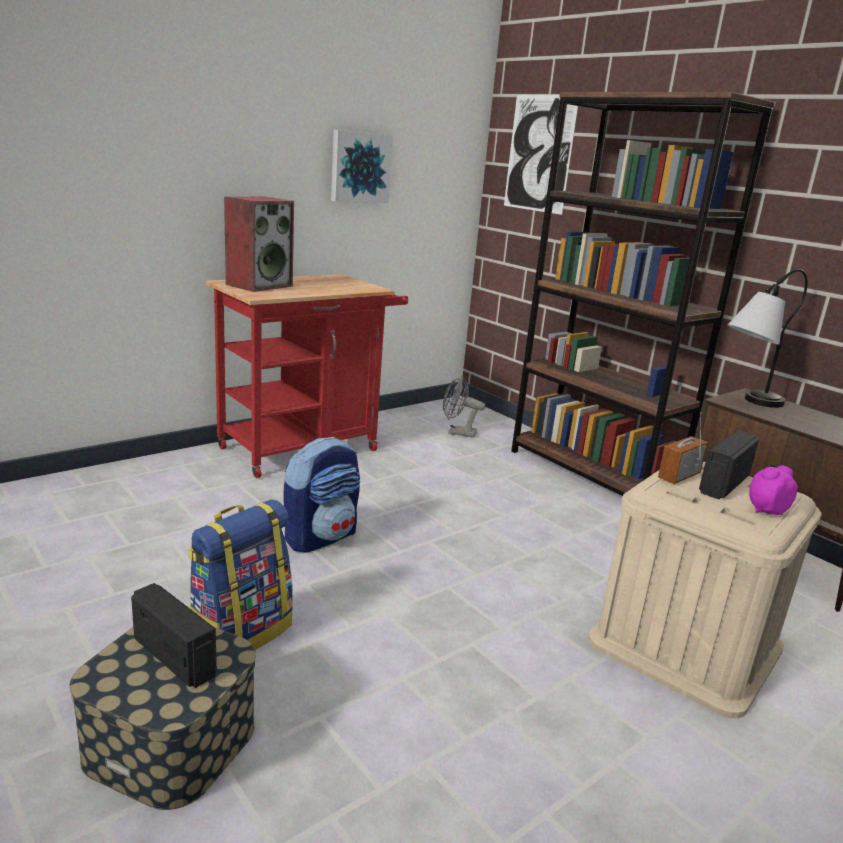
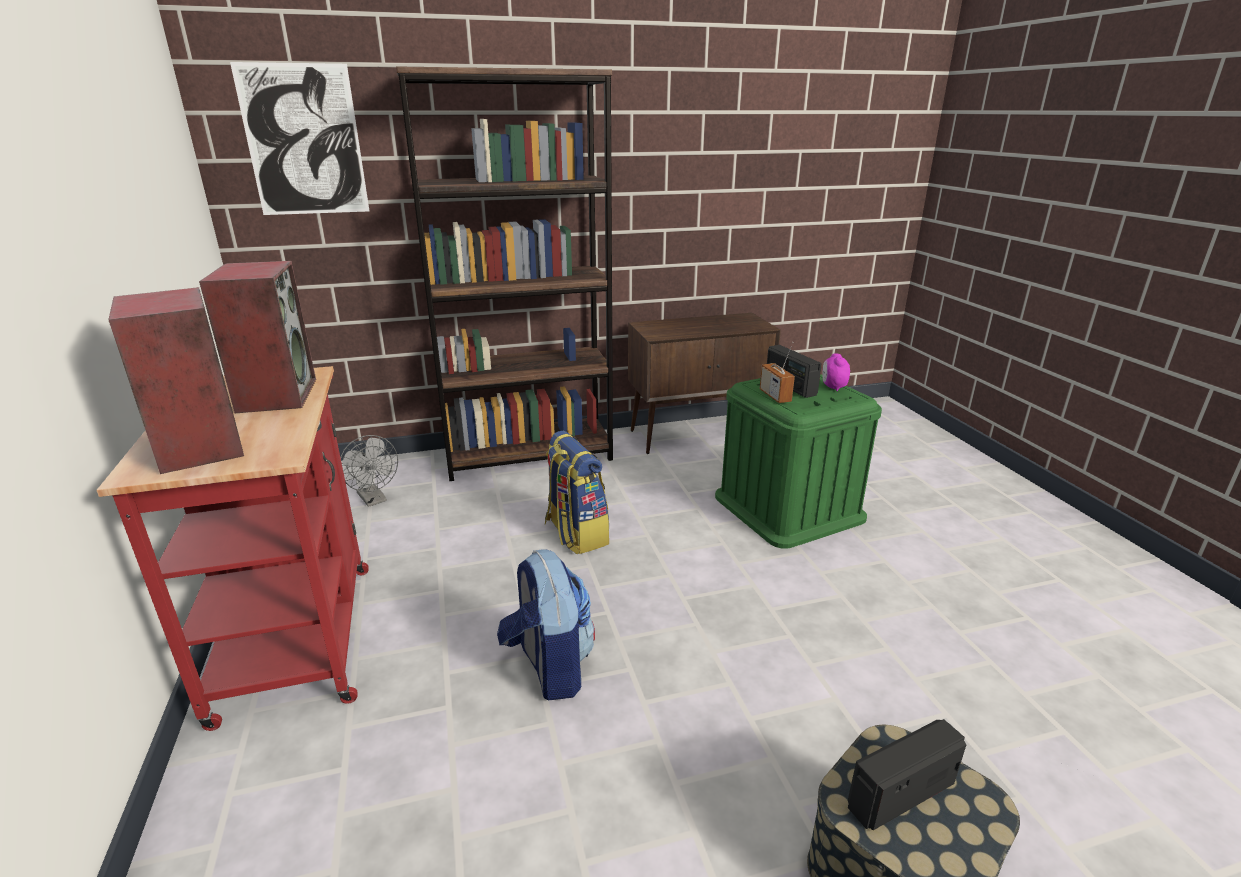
camera: 65 degrees left, 5 degrees up
(241, 633) = (723, 778): backpack -> backpack (575, 534)
(336, 287) = (276, 395): none -> speaker
(360, 167) = (130, 205): picture -> none
(457, 432) = (374, 500): grey fan -> grey fan turned 75 degrees counterclockwise
(685, 644) = (788, 507): beige storage box -> green storage box
(746, 403) = (662, 331): table lamp -> none

